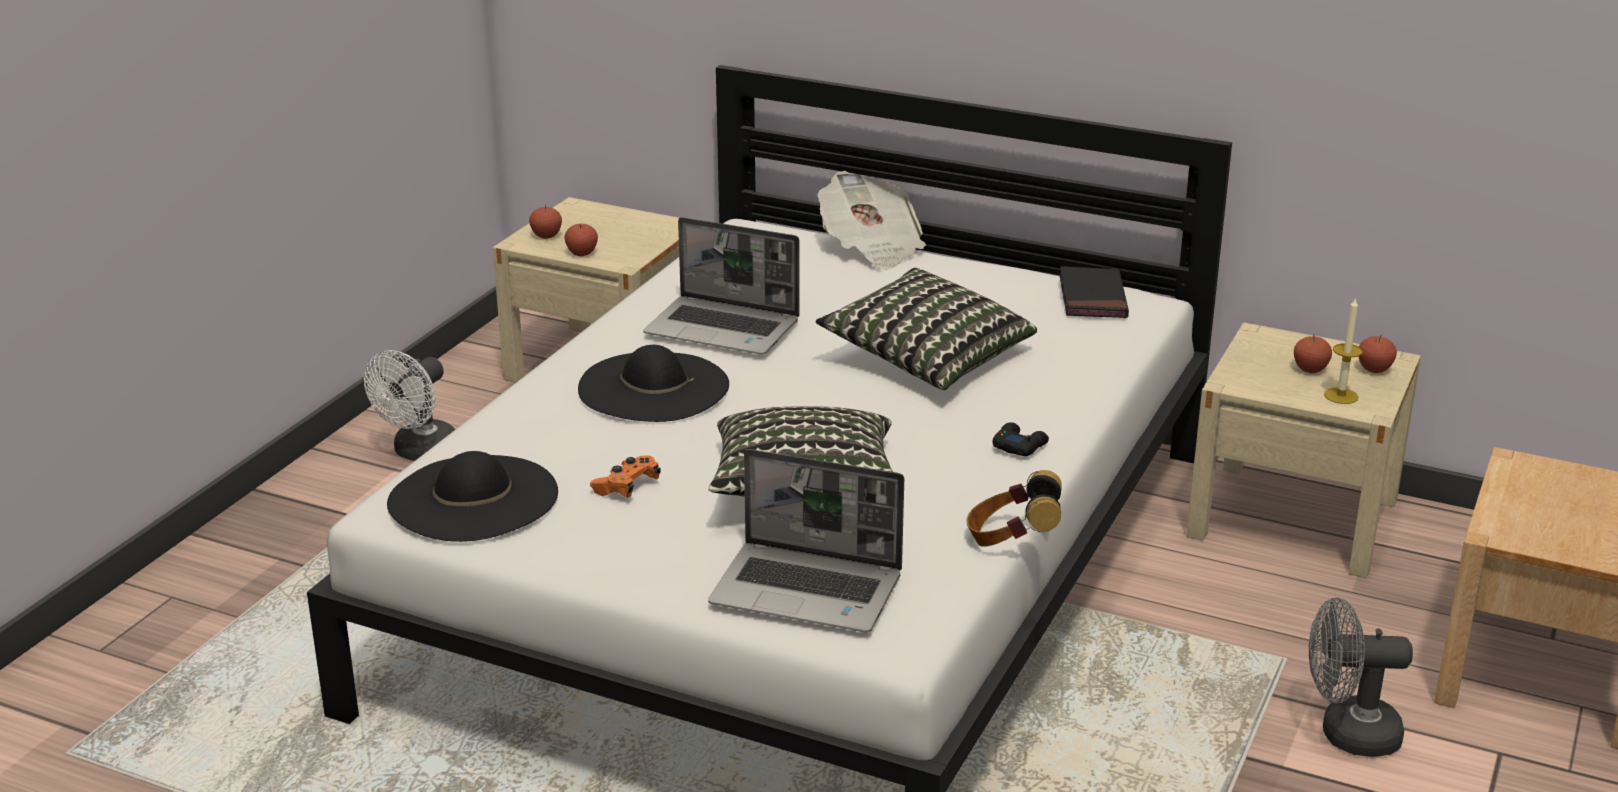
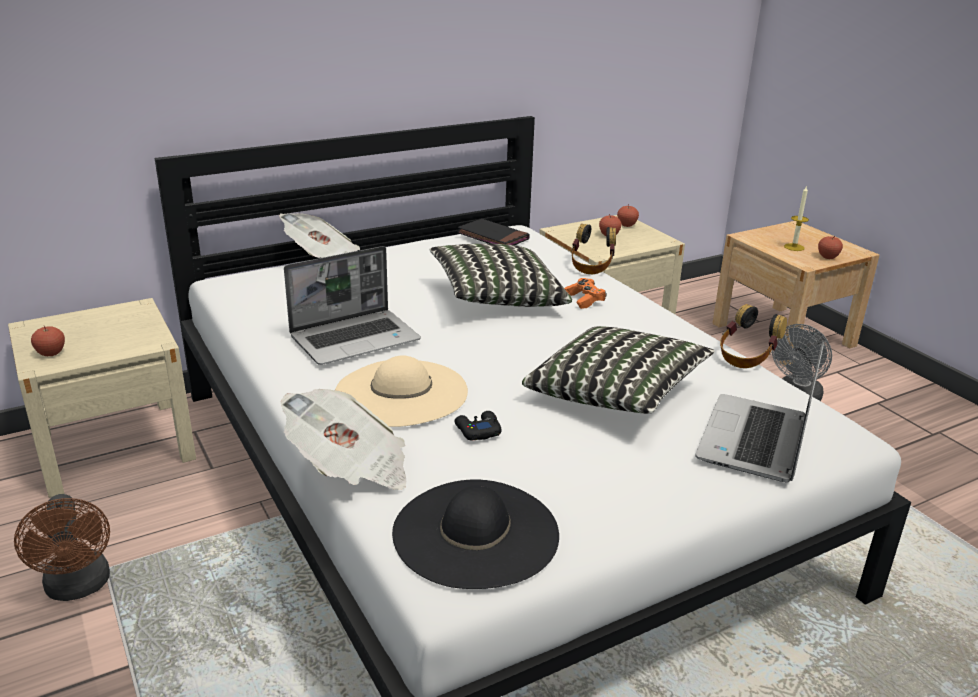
camera: 55 degrees left, 0 degrees up
(419, 453) = (78, 587): white fan -> brown fan
(501, 414) = (350, 468): none -> newspaper
(582, 253) = (108, 351): apple -> apple (827, 257)
(627, 487) = (537, 457): orange game controller -> orange game controller (584, 300)
(653, 387) = (401, 392): black hat -> beige hat
(809, 590) = (755, 441): laptop -> laptop turned 150 degrees clockwise
(1019, 446) = (636, 315): black game controller -> black game controller (477, 430)
(1117, 379) = (591, 267): none -> headphones
(1341, 396) = (643, 240): candle -> candle (794, 247)

